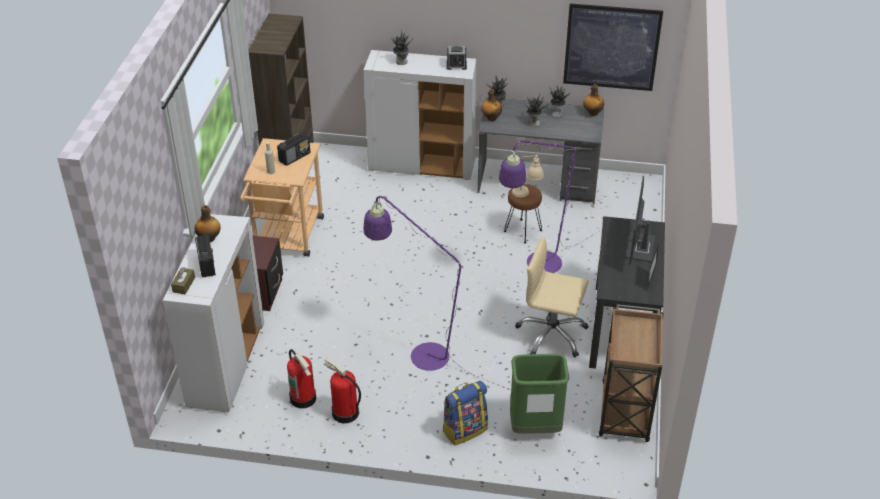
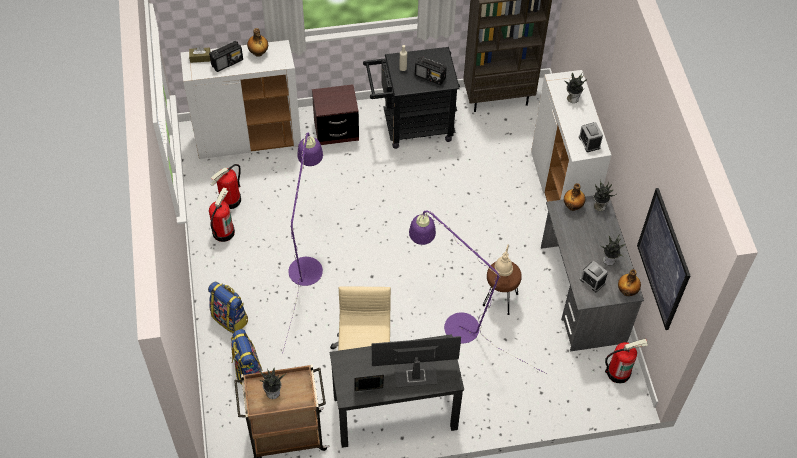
camera: 70 degrees right, 15 degrees up
(287, 239) = (411, 126): beige cart -> black cart
(533, 123) = (582, 243): potted plant -> potted plant (273, 392)
(535, 428) = (247, 369): green trash can -> backpack
(575, 127) = (592, 281): none -> alarm clock
(624, 184) = (618, 372): none -> fire extinguisher

